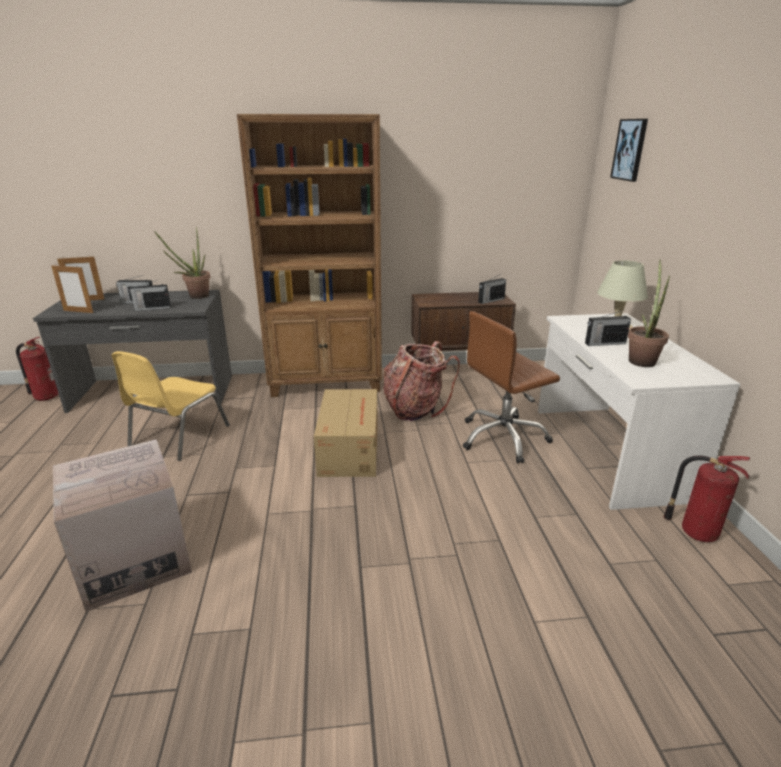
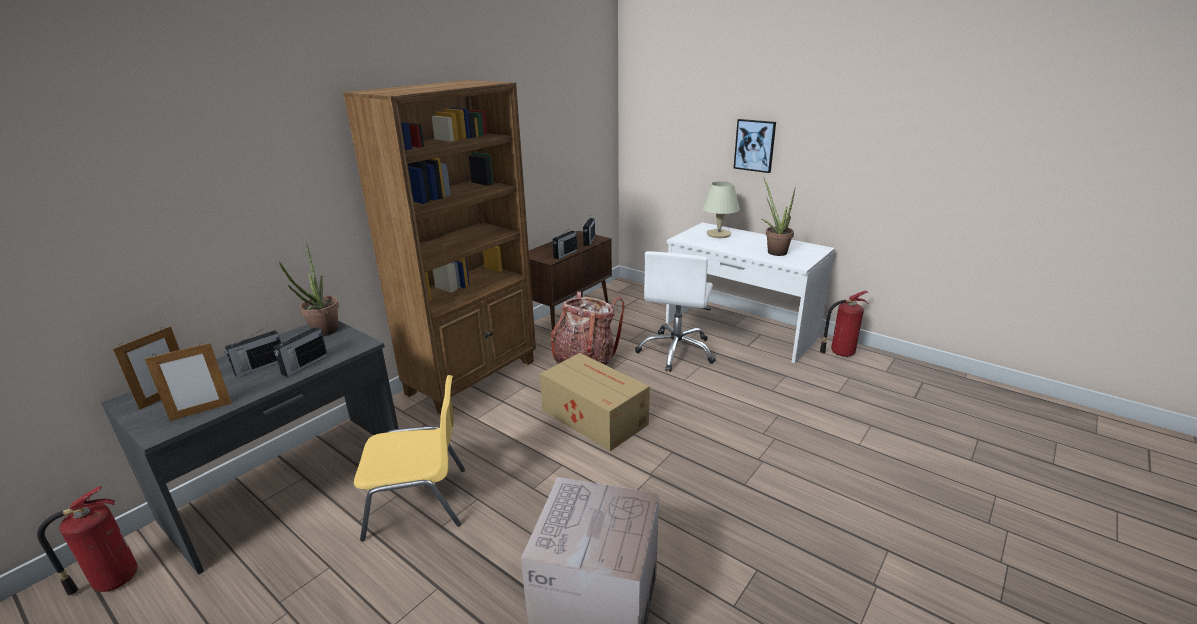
camera: 45 degrees left, 0 degrees up
(178, 436) = (419, 502): yellow chair -> yellow chair turned 75 degrees counterclockwise
(503, 438) = (676, 351): brown office chair -> white office chair
(604, 343) = (737, 247): radio -> radio (565, 254)
(630, 150) = (666, 93): picture -> picture (755, 145)

